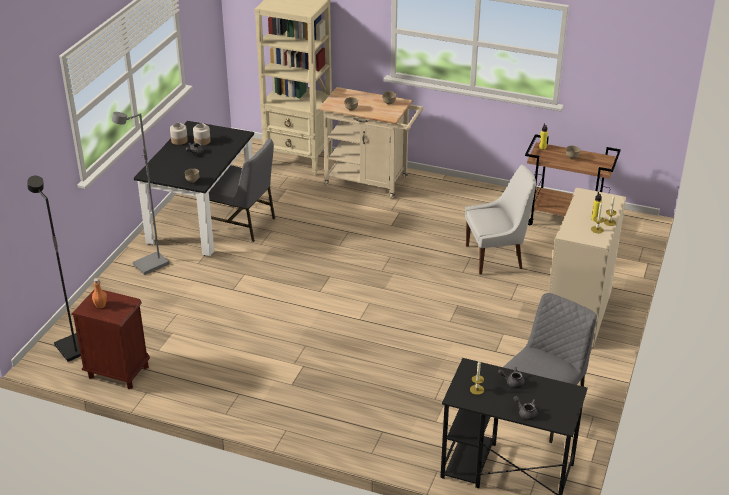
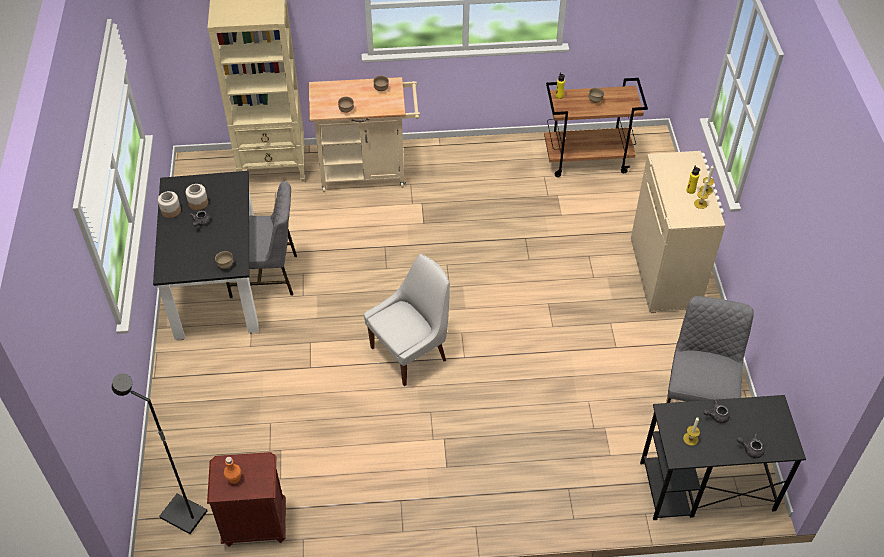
camera: 25 degrees left, 15 degrees up
(151, 265) = (199, 367): grey floor lamp -> none
(496, 257) = (549, 228): white chair -> white chair (411, 352)

